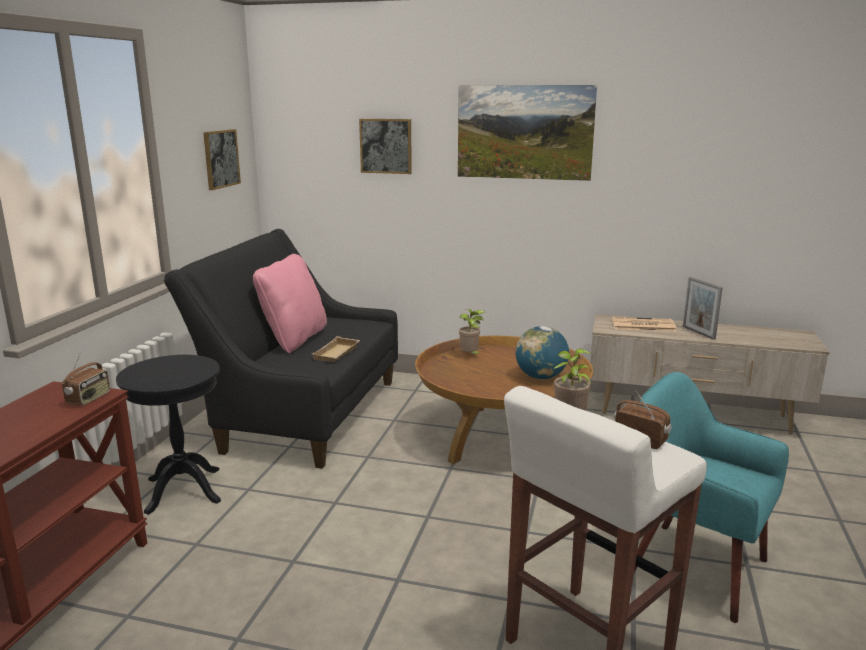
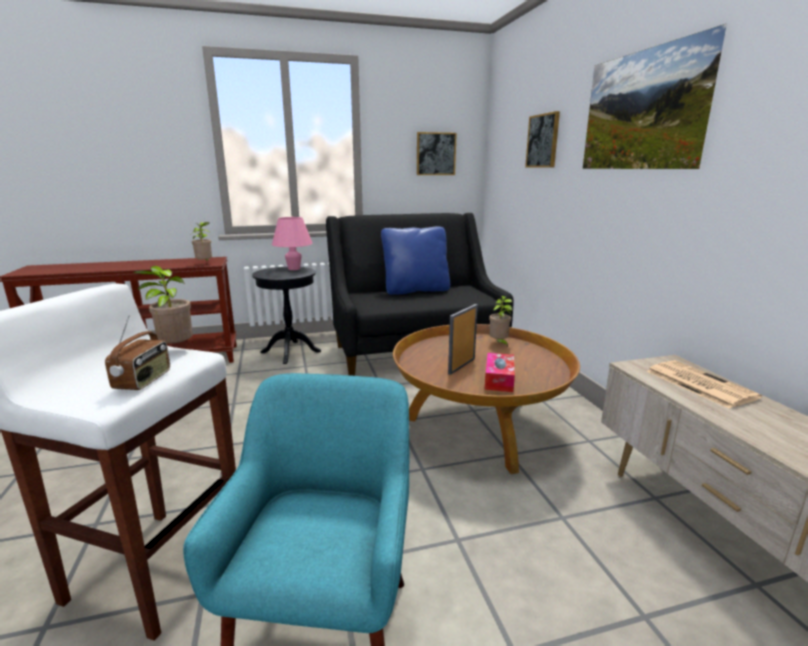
camera: 60 degrees right, 0 degrees up
(89, 399) = (205, 263): radio -> potted plant
(160, 363) = (294, 269): none -> pink table lamp
(294, 339) = (416, 290): pink pillow -> blue pillow
(337, 354) = (407, 303): beige tray -> none
(540, 377) = (499, 379): globe -> tissue box
(698, 333) = (762, 425): picture frame -> picture frame (461, 366)

